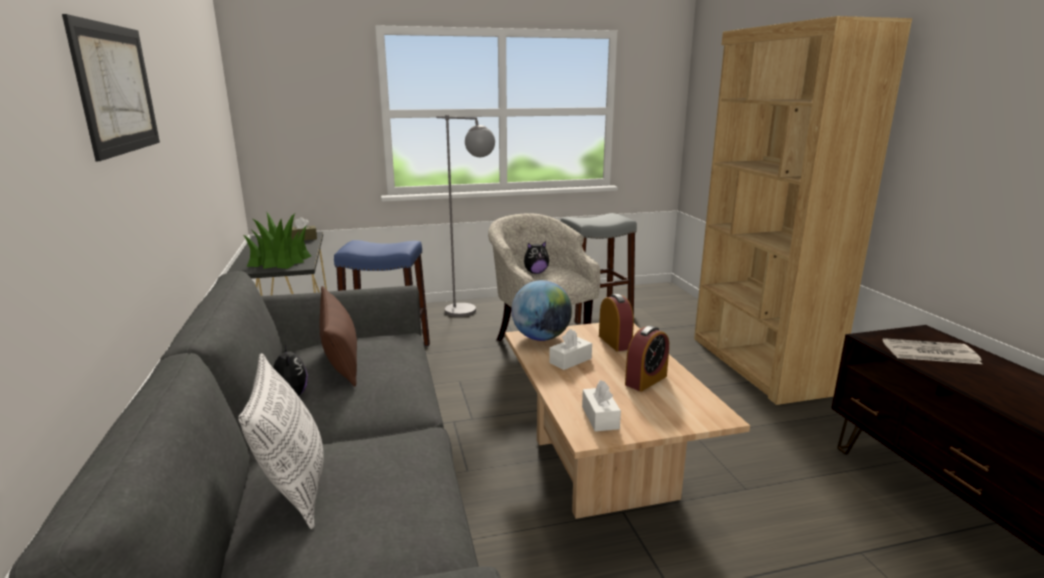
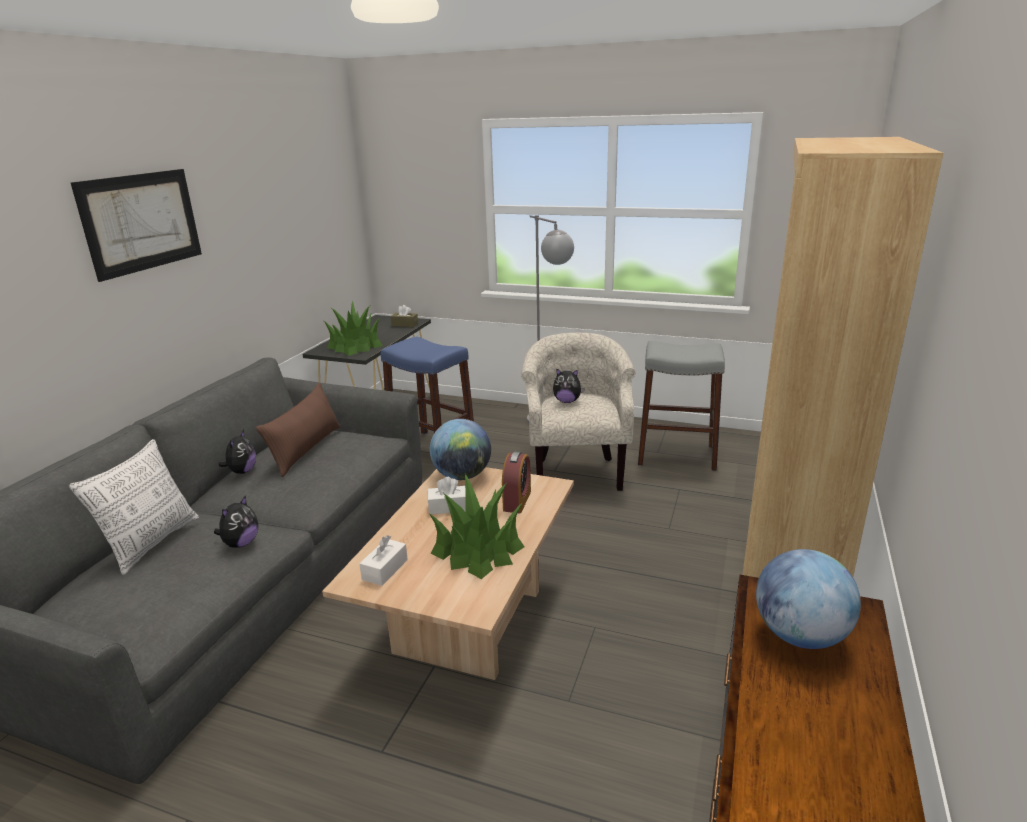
camera: 35 degrees right, 5 degrees up
(402, 453) = (241, 543): none -> plush toy
(646, 380) = (478, 549): alarm clock -> potted plant
(929, 352) = (800, 635): newspaper -> globe

